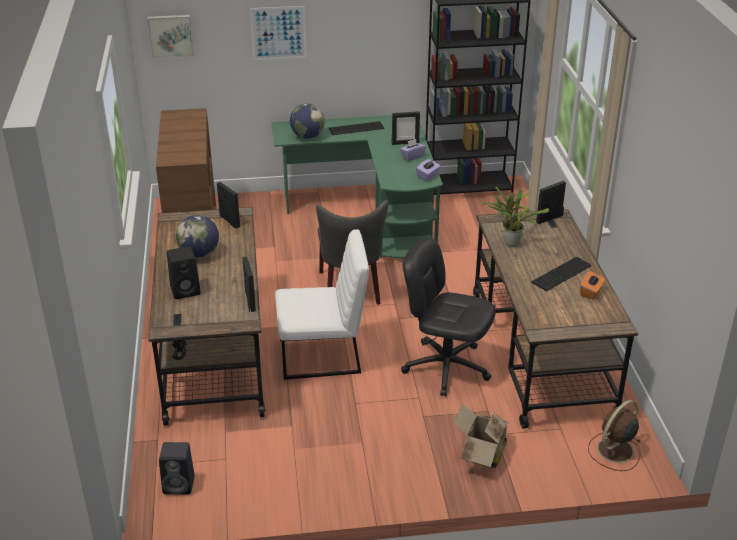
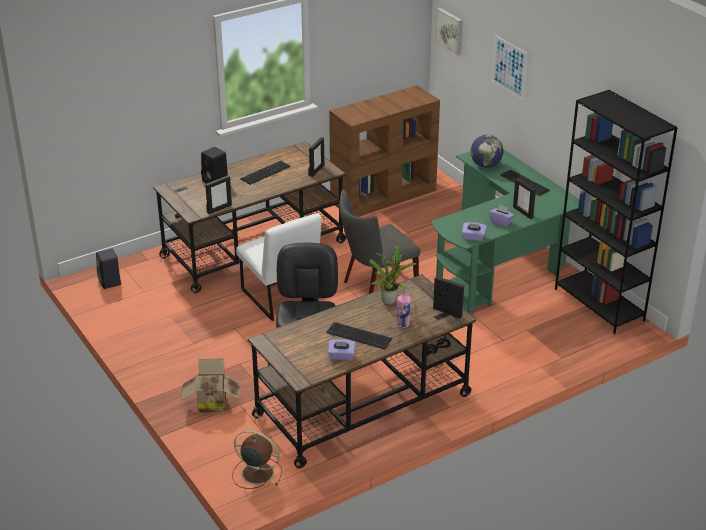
camera: 65 degrees right, 0 degrees up
(199, 254) = (264, 172): globe -> keyboard
(555, 246) = (403, 324): none -> pink bottle
(591, 292) = (341, 356): orange tissue box -> purple tissue box

